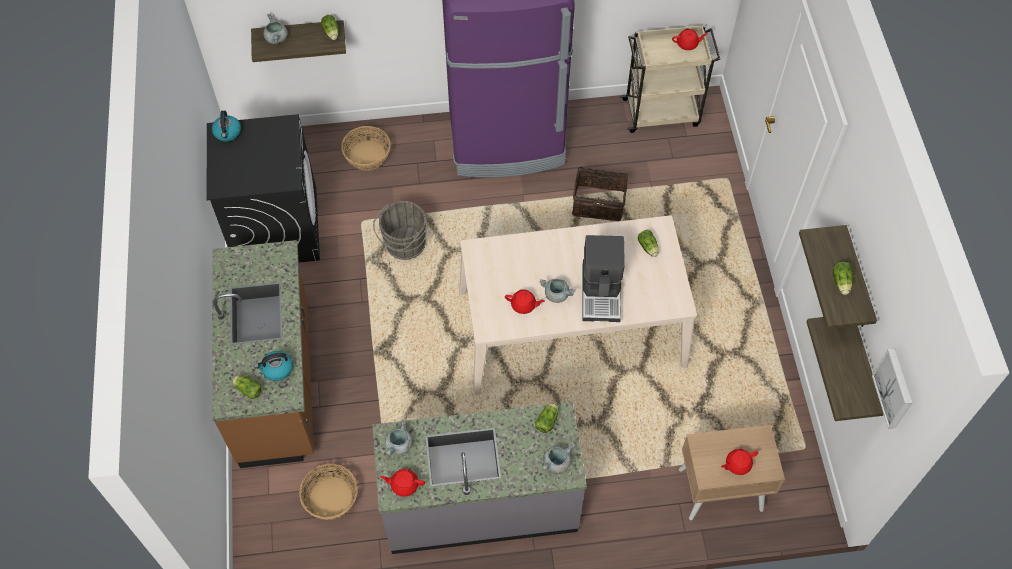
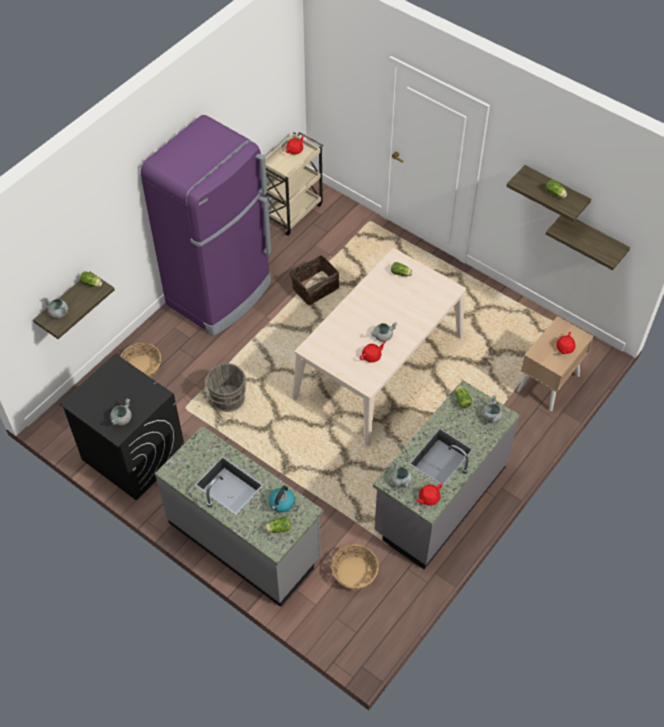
camera: 45 degrees left, 5 degrees down
(227, 133) = (82, 398): kettle -> none
(236, 177) = (121, 419): none -> grey cooking pot
(277, 382) = (245, 540): brown counter -> grey counter
(602, 292) = (405, 316): coffee machine -> none
(895, 388) = (632, 225): picture -> none

